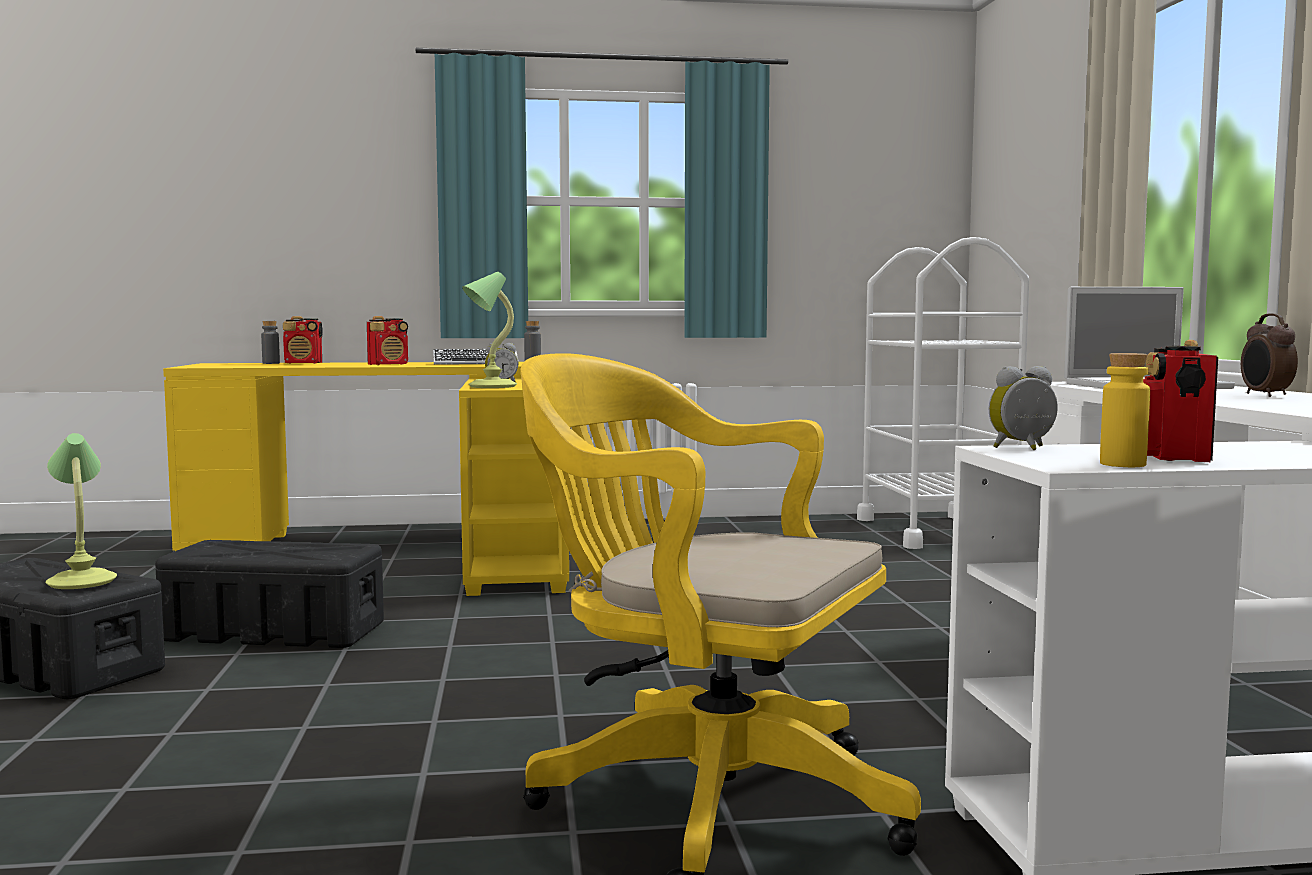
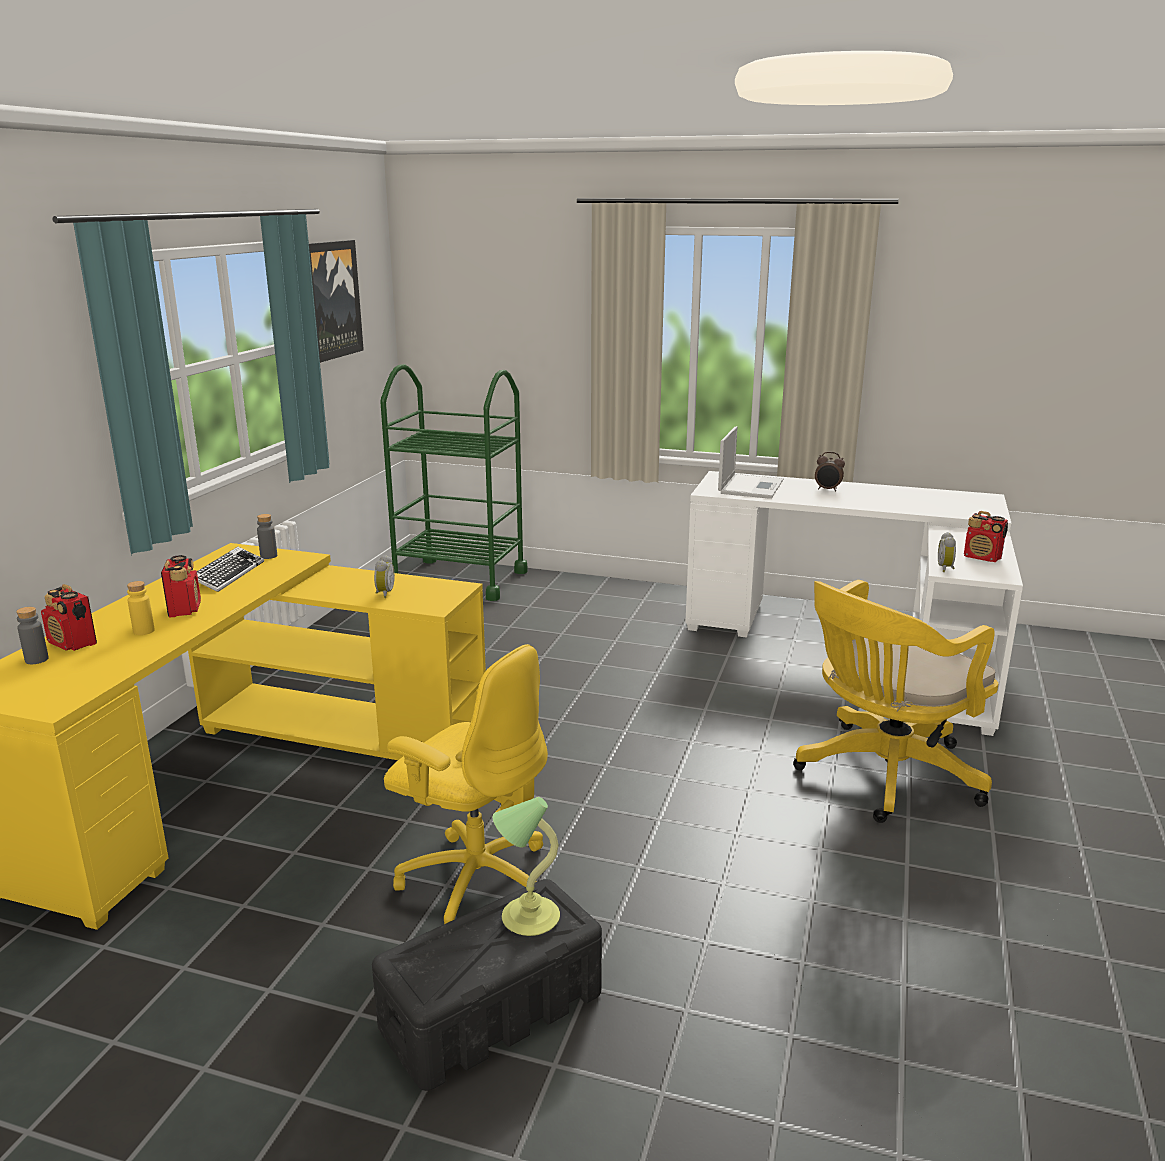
camera: 65 degrees left, 15 degrees up
(273, 631) = (476, 880): black storage box -> yellow office chair
(303, 363) = (73, 644): radio -> radio turned 105 degrees clockwise
(490, 386) = (421, 602): table lamp -> none
(829, 166) = (331, 300): none -> picture
(936, 531) = (460, 579): white cart -> green cart
(1122, 464) = (1003, 570): yellow bottle -> yellow bottle (144, 631)

